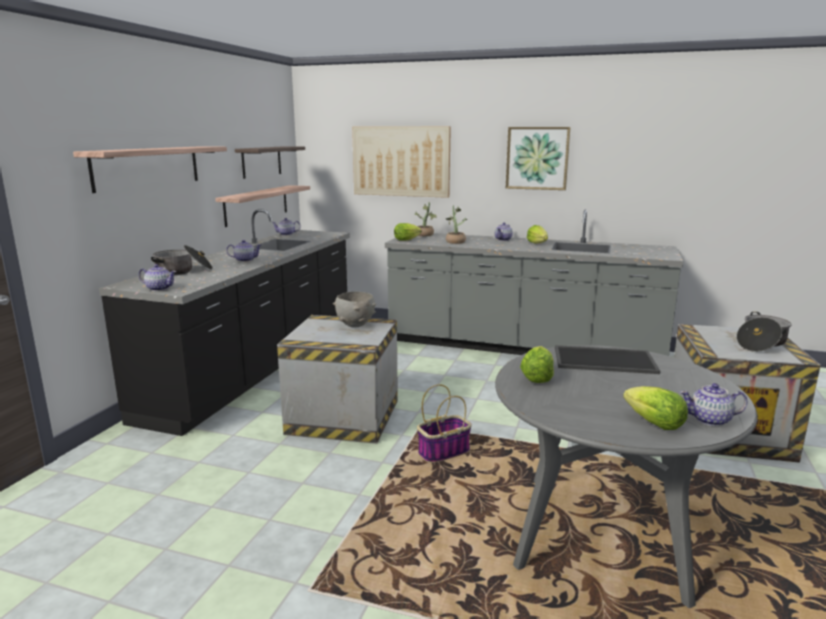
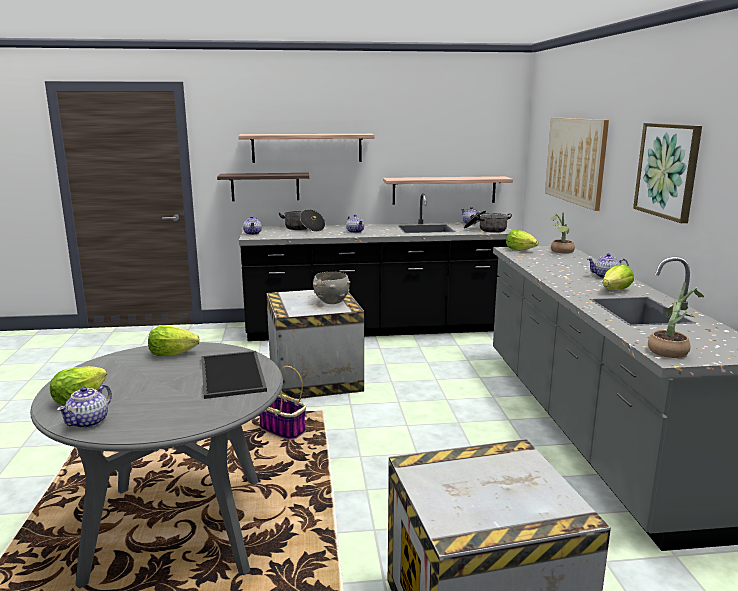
camera: 65 degrees right, 0 degrees up
(261, 161) = (459, 150): shelf -> shelf (265, 186)
(455, 241) = (549, 263): potted plant -> potted plant (670, 350)
(710, 420) = (89, 422): teapot -> teapot turned 135 degrees counterclockwise
(761, 343) = (499, 504): cooking pot -> cooking pot (486, 230)

